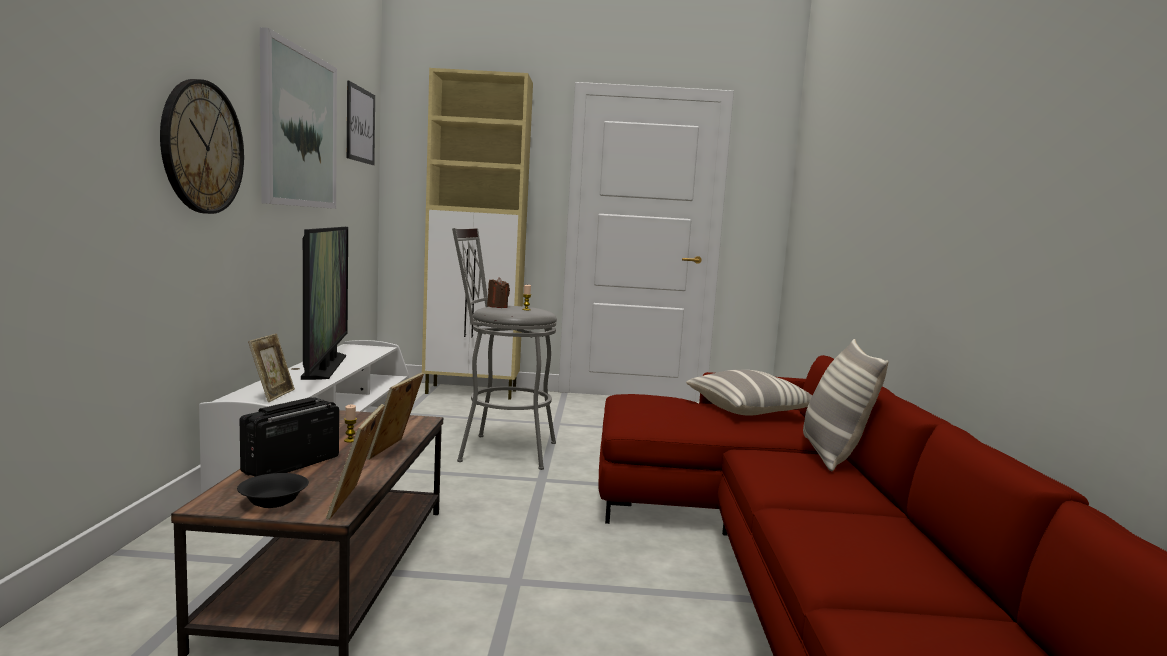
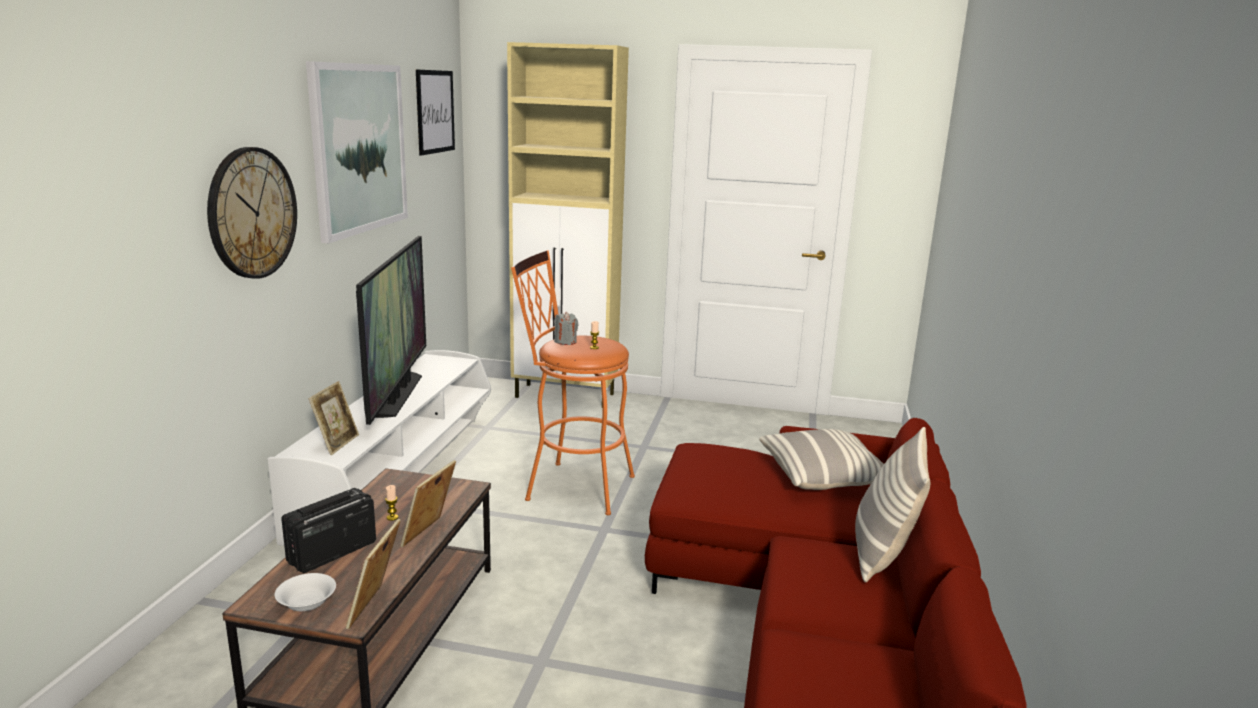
camera: 10 degrees right, 10 degrees up
(272, 502) = (306, 603): black bowl -> white bowl
(497, 306) = (565, 342): brown candle -> grey candle
(499, 450) = (572, 486): grey stool -> orange stool

